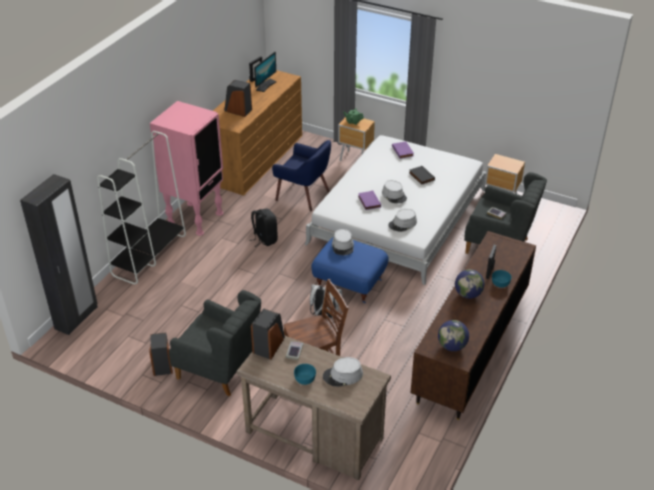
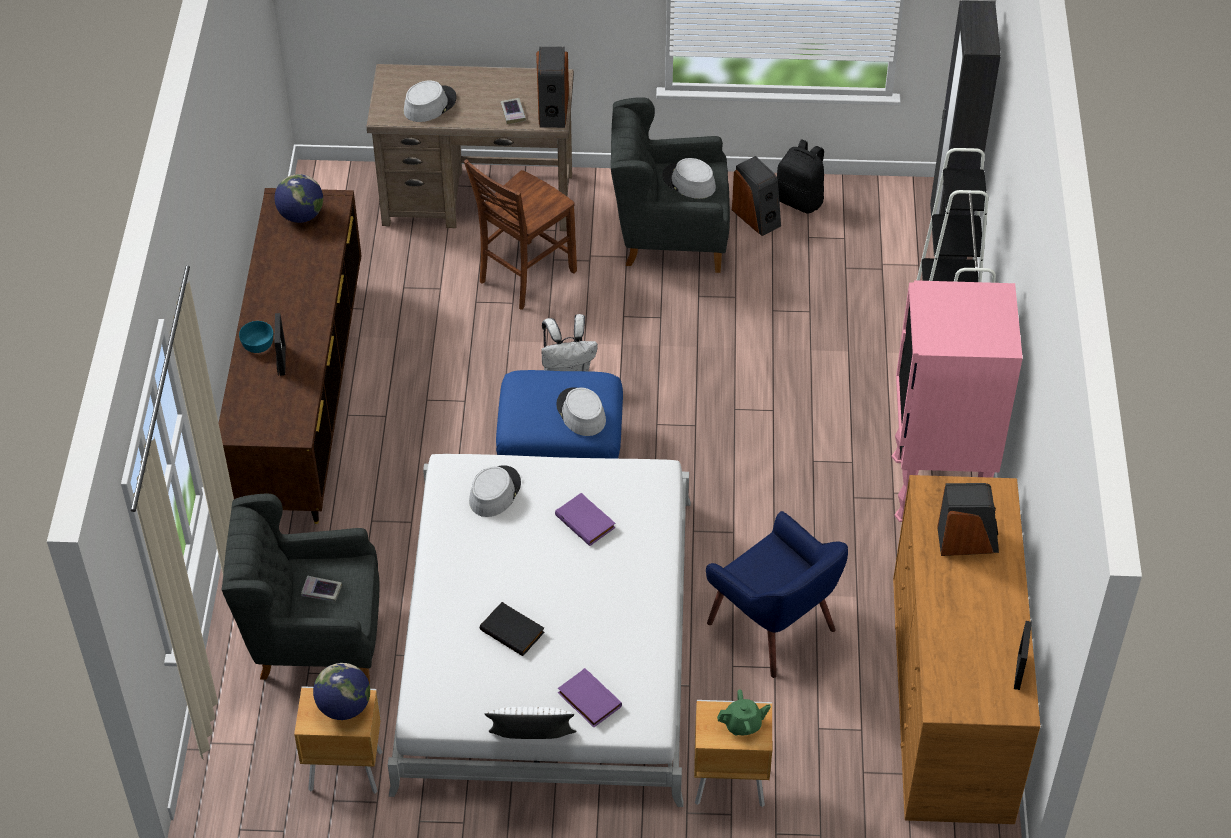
camera: 155 degrees right, 10 degrees up
(264, 239) = (772, 486): black backpack -> black backpack (800, 200)
(265, 85) = (977, 651): monitor -> none
(303, 195) = (773, 626): blue armchair -> blue armchair turned 135 degrees counterclockwise
(305, 379) = (477, 85): turquoise bowl -> none
(394, 195) = (543, 555): grey hat -> grey hat (688, 182)
(431, 146) = (532, 744): none -> white pillow
(468, 294) = (305, 306): globe -> globe (344, 707)

